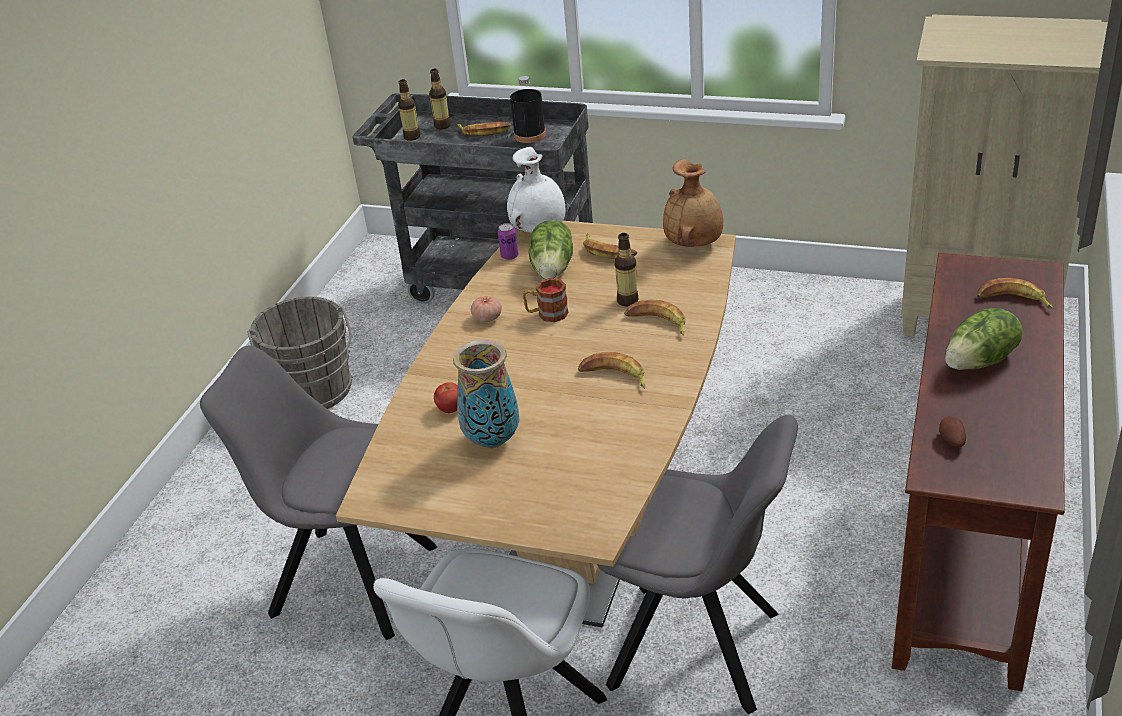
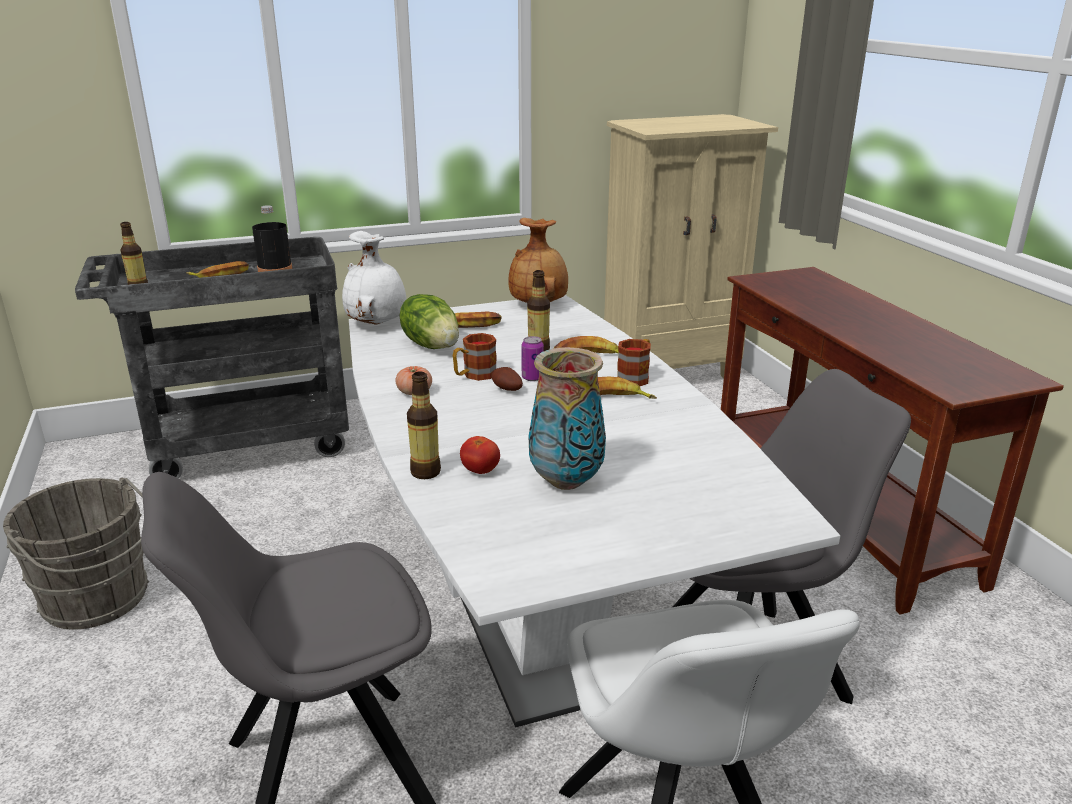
camera: 40 degrees left, 10 degrees down
(442, 126) = (166, 278): bottle -> bottle (425, 472)
(509, 256) = (372, 346): can -> can (532, 377)
(579, 533) = (535, 619): brown dining table -> white dining table
(666, 359) = (636, 377): none -> mug
(951, 441) = (927, 368): potato -> potato (506, 390)
(981, 362) = (862, 323): lettuce -> none
(1013, 300) = (820, 289): banana -> none

